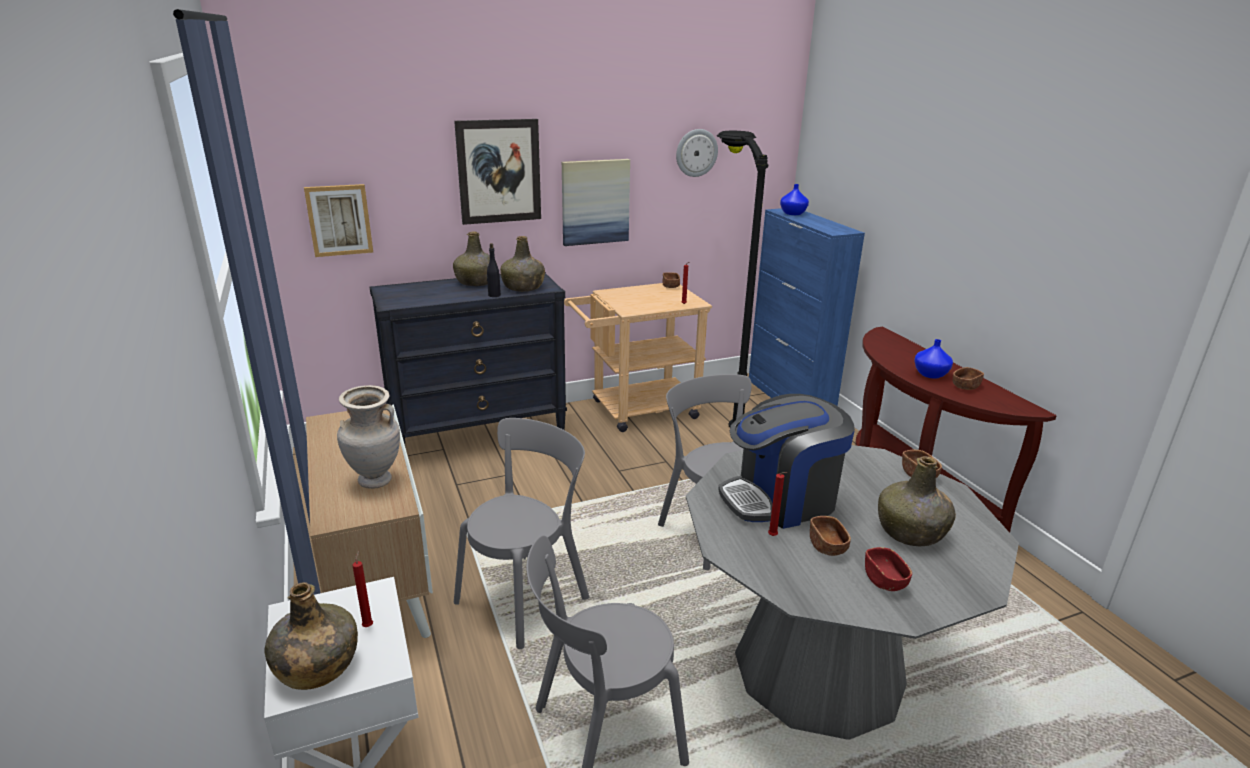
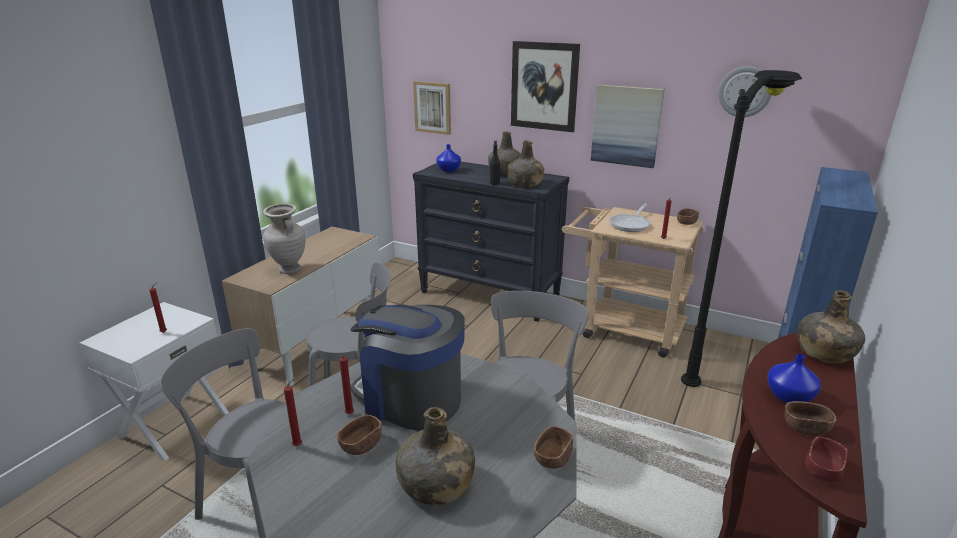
camera: 50 degrees right, 0 degrees up
(316, 666) = (123, 335): green bottle -> green bottle (824, 353)
(639, 300) = (631, 224): none -> frying pan
(792, 213) = (842, 176): blue vase -> blue vase (449, 170)
(795, 578) = (299, 445): none -> red candle
(884, 580) = (337, 493): red bowl -> red bowl (823, 470)

